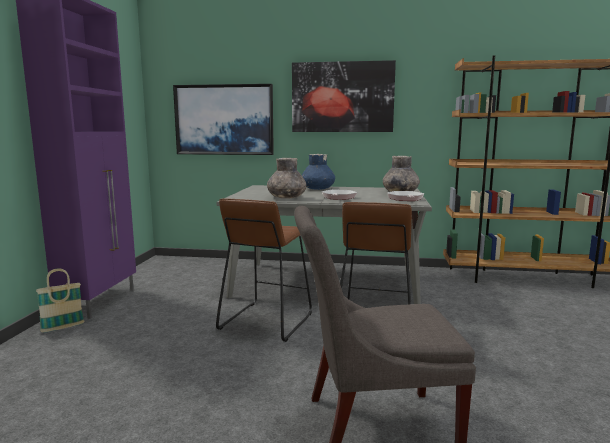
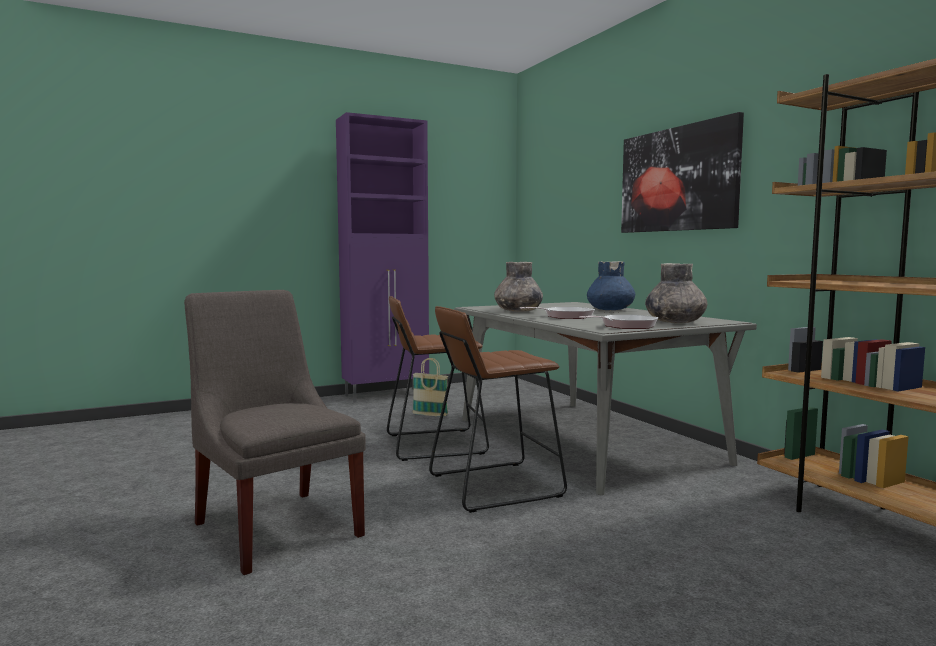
camera: 55 degrees right, 5 degrees down
(63, 327) = (330, 402): basket -> basket (430, 415)
(224, 120) = (568, 220): picture -> none

